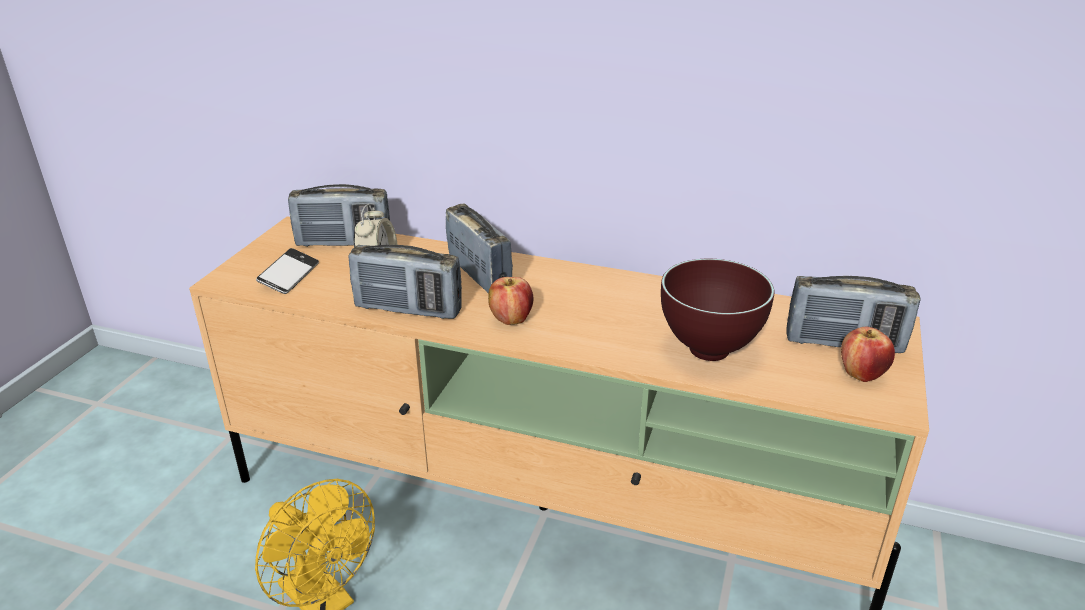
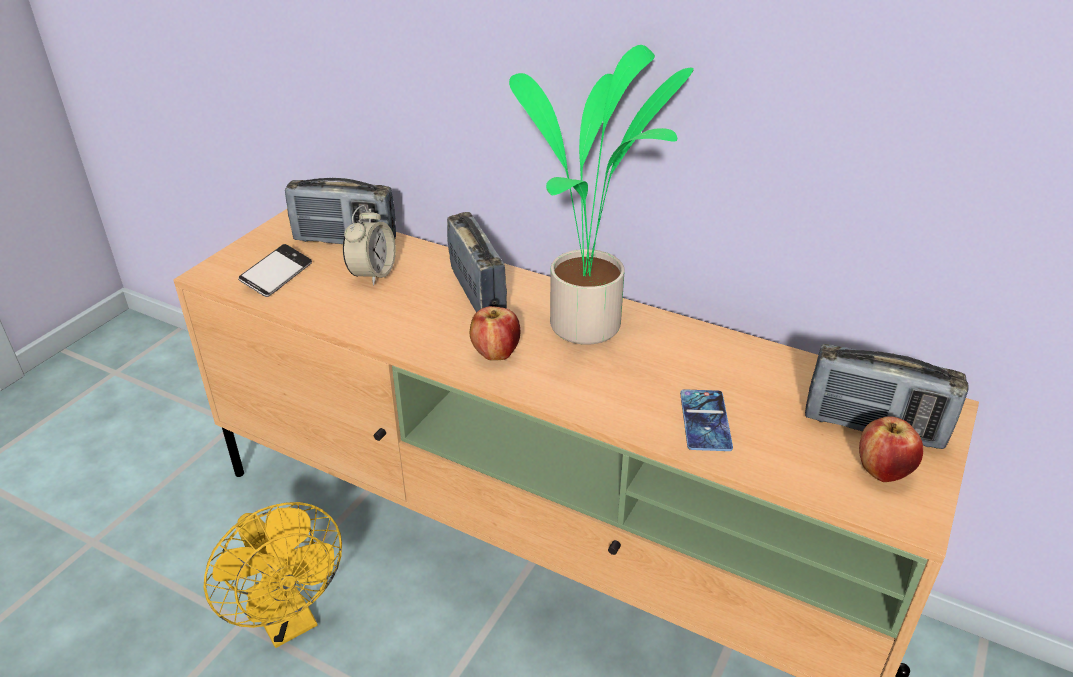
camera: 10 degrees right, 5 degrees up
(408, 309) = (388, 329): radio -> none
(587, 291) = (590, 326): none -> potted plant
(707, 352) = (705, 420): brown bowl -> phone

